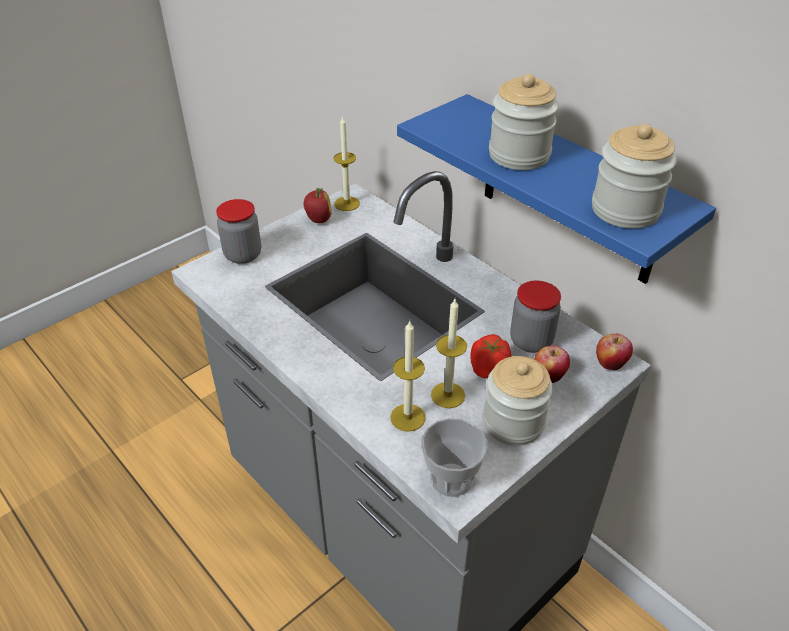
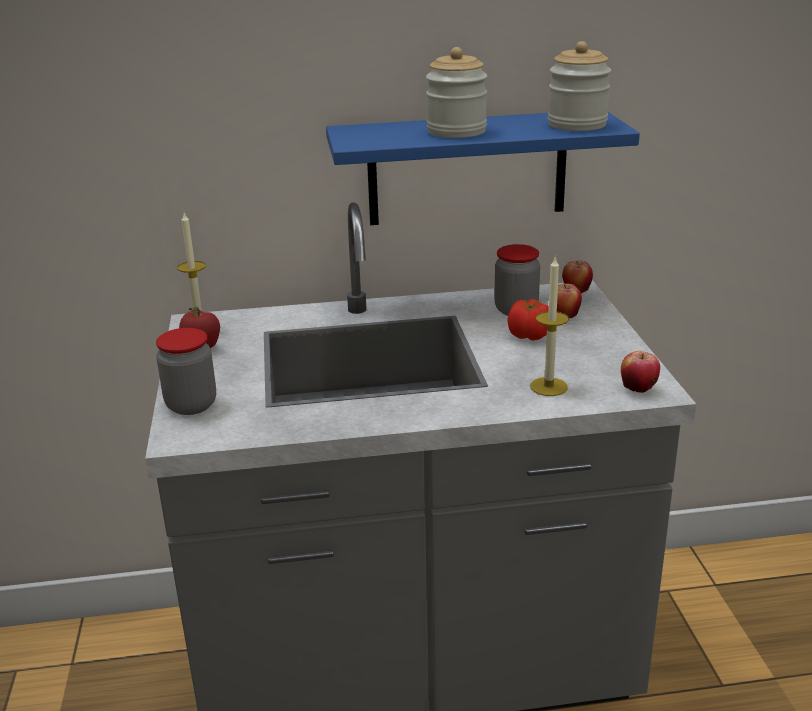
camera: 55 degrees left, 15 degrees down
(448, 395) = (540, 361): candle -> none
(451, 478) = (638, 389): cup -> apple
(513, 422) = (600, 346): jar -> none

